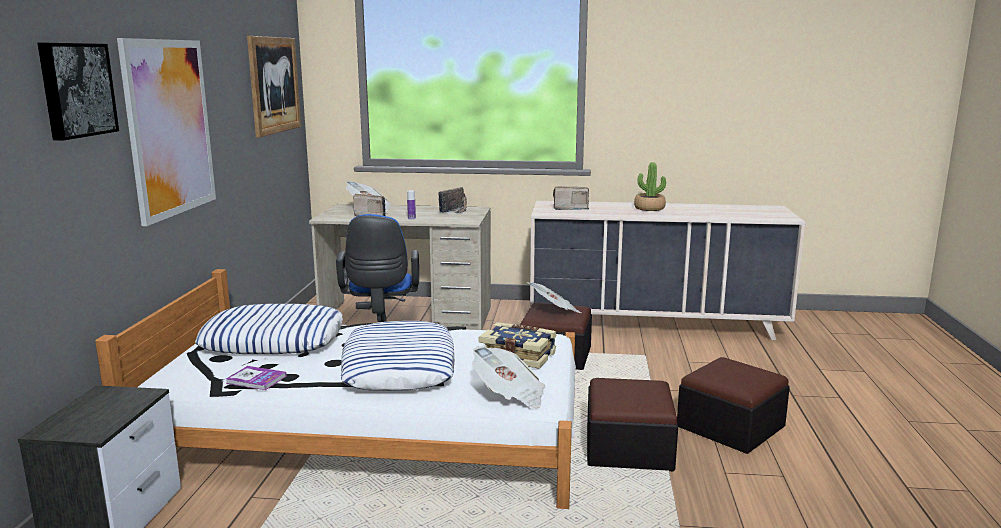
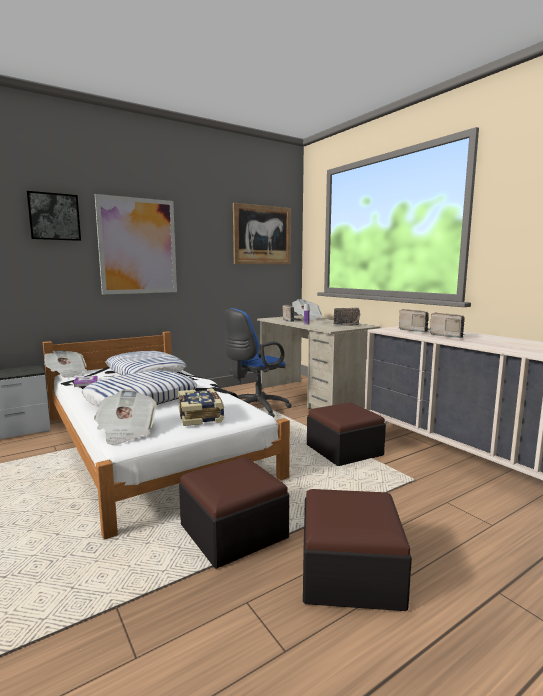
camera: 50 degrees right, 5 degrees down
(554, 311) = (344, 410): newspaper -> newspaper (66, 373)
(613, 210) = (447, 336): none -> radio
(649, 208) = (489, 339): potted plant -> none

